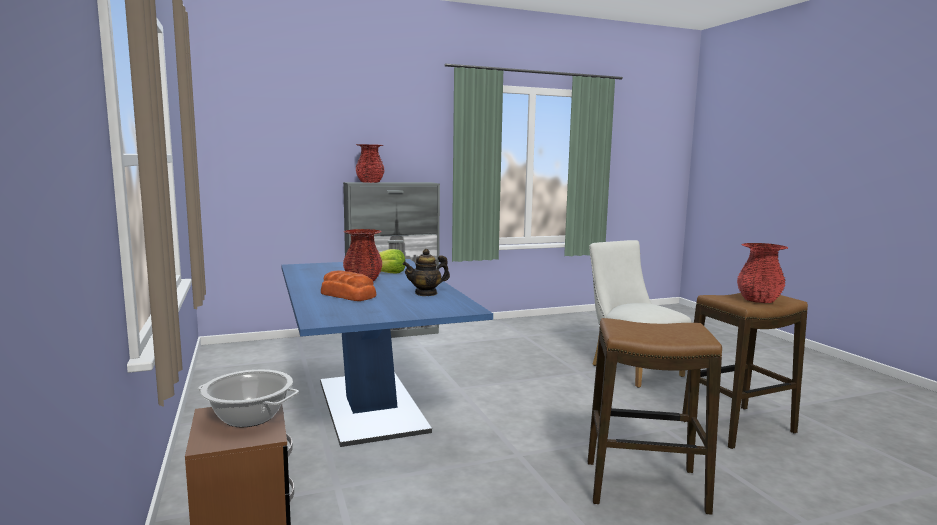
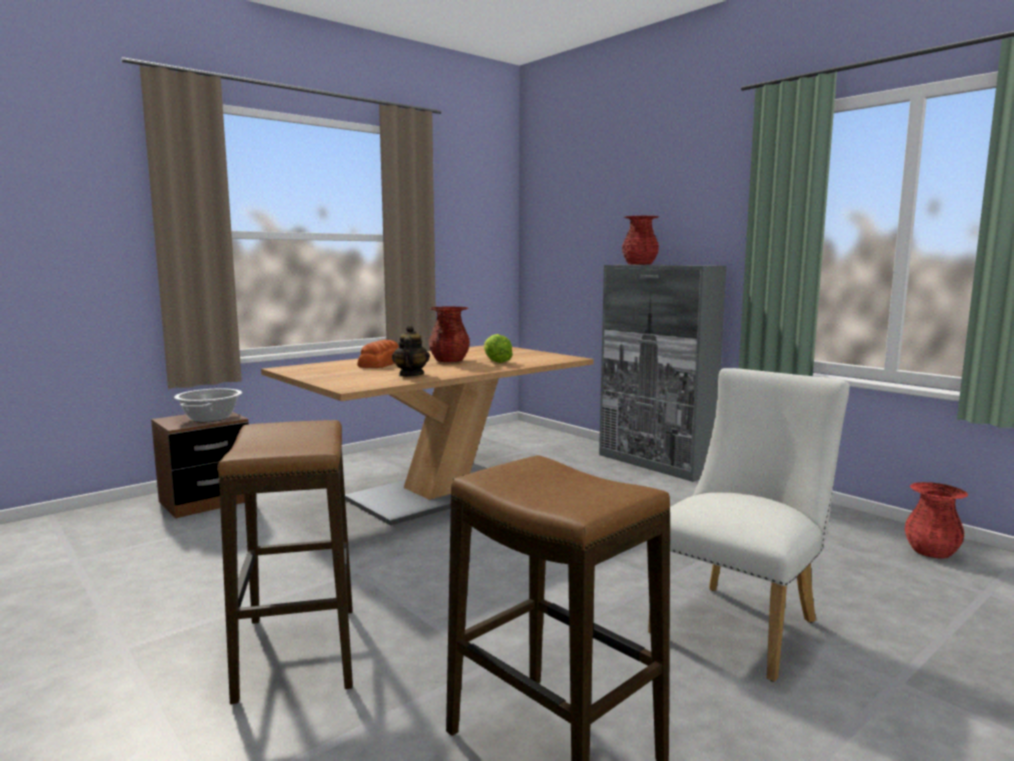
camera: 70 degrees right, 0 degrees up
(370, 405) = (437, 493): blue dining table -> brown dining table
(426, 293) = (410, 375): teapot -> teapot turned 45 degrees clockwise
(758, 300) = (545, 489): red vase -> red vase (931, 552)

